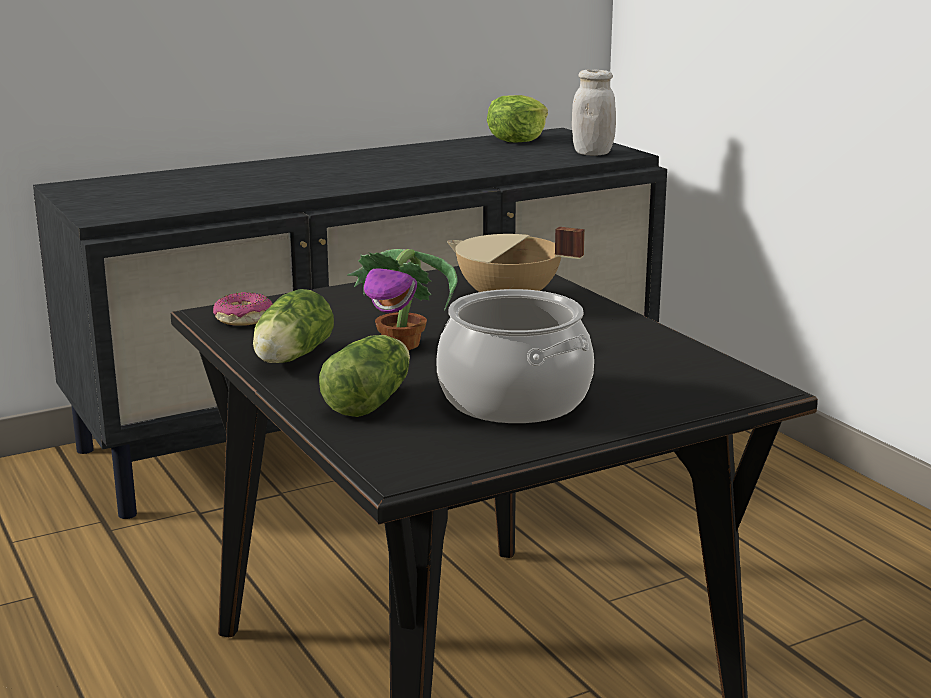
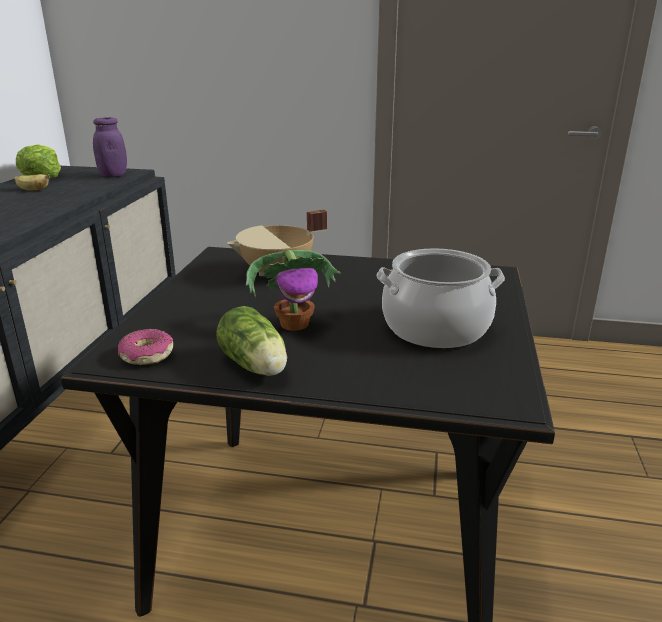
camera: 50 degrees left, 5 degrees up
(372, 400) = (377, 367): lettuce -> none
(474, 151) = (32, 190): none -> banana
(592, 153) = (113, 175): white jar -> purple jar

